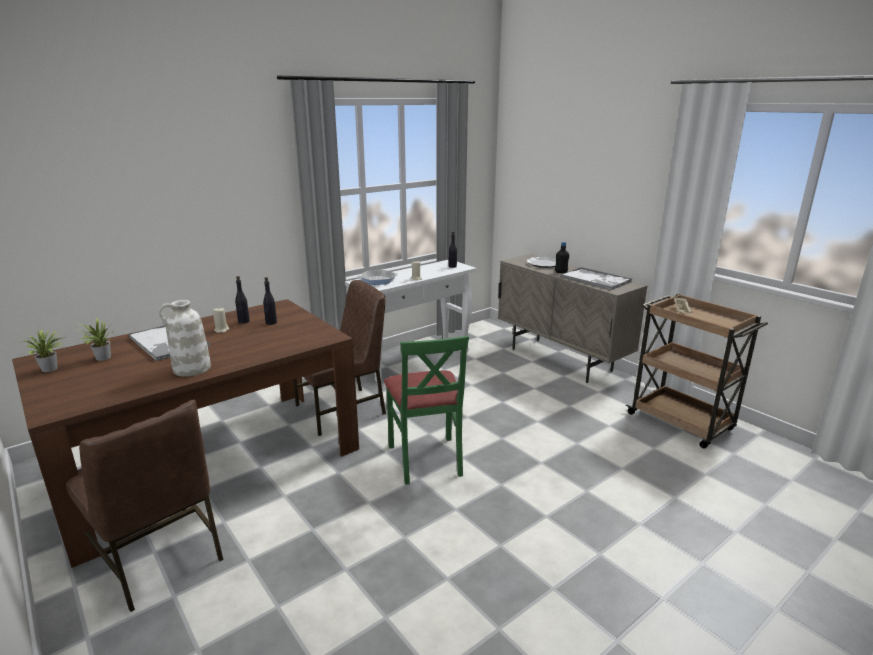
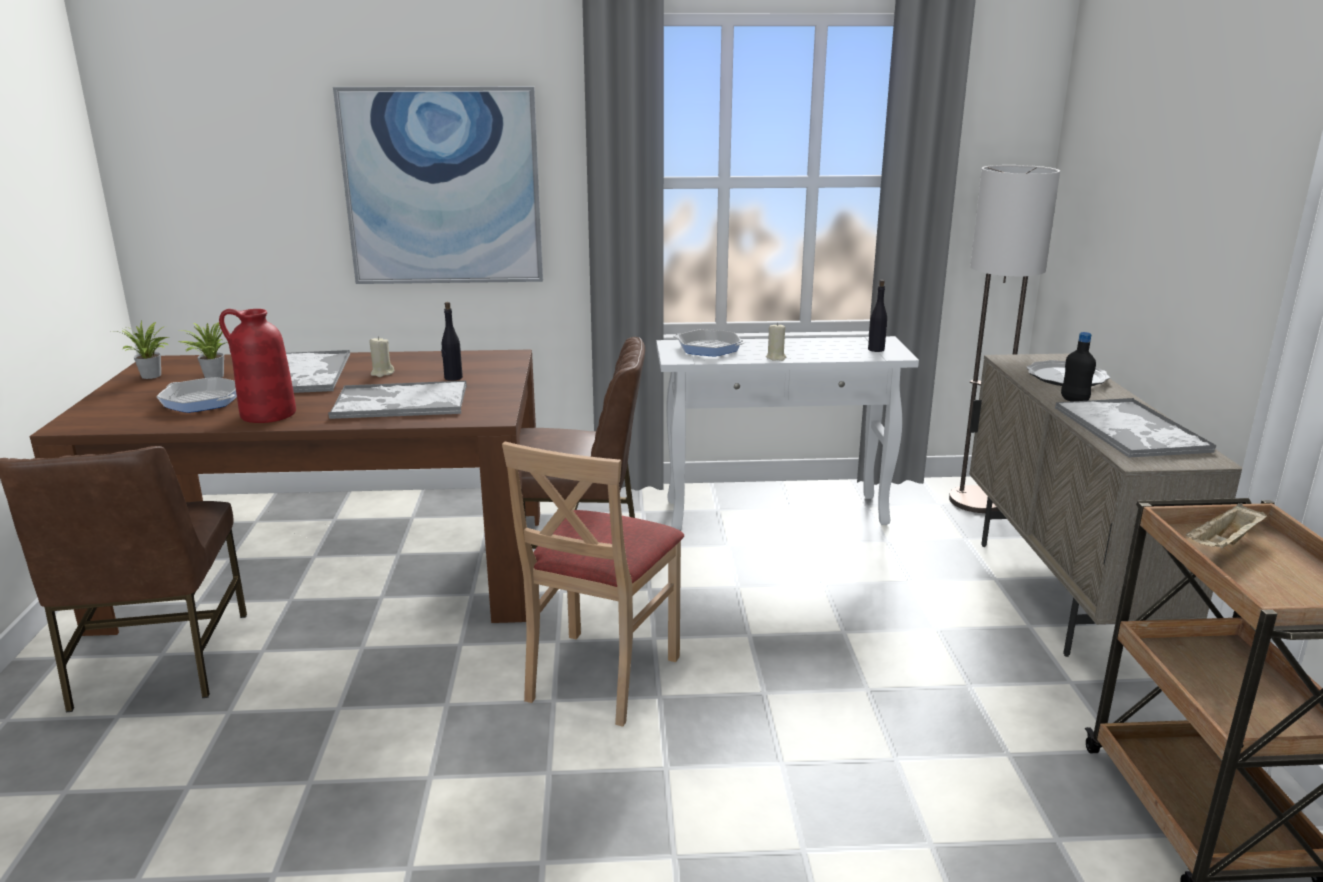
camera: 35 degrees right, 0 degrees up
(126, 374) = (202, 401): none -> frying pan
(191, 369) = (267, 414): white vase -> red vase
(208, 208) = (443, 187): none -> picture
(243, 321) = (425, 368): black bottle -> none
(264, 342) = (399, 402): none -> tray
(426, 459) = (600, 676): green chair -> beige chair
(490, 331) = (977, 501): none -> floor lamp

